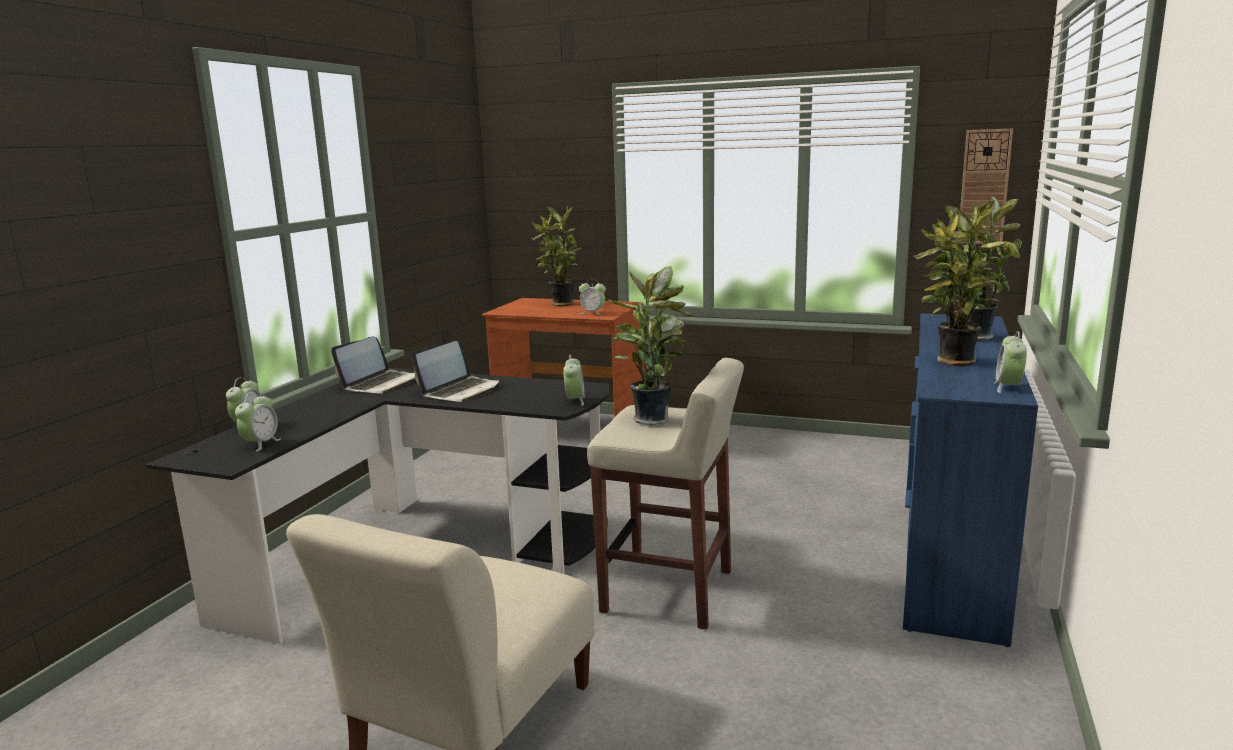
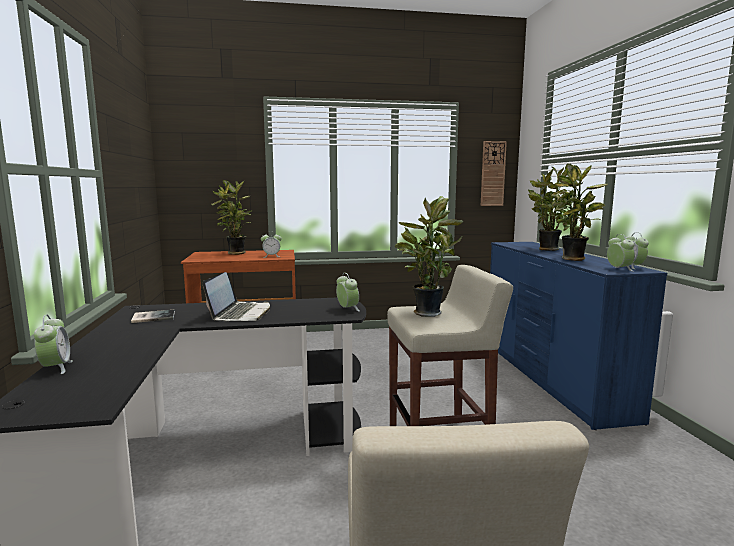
camera: 30 degrees left, 5 degrees down
(261, 444) = (100, 382): alarm clock -> alarm clock (619, 269)
(380, 384) = (152, 317): laptop -> book

